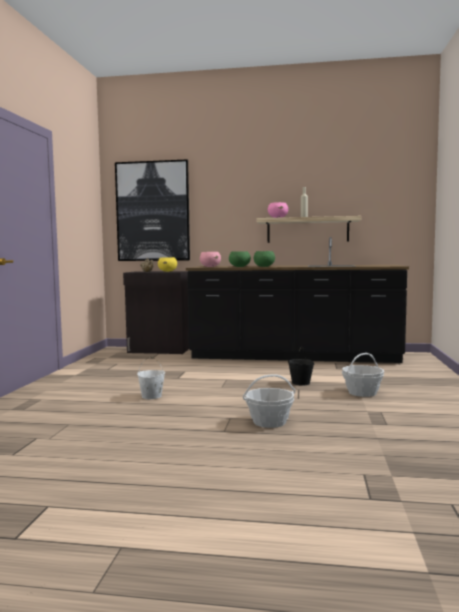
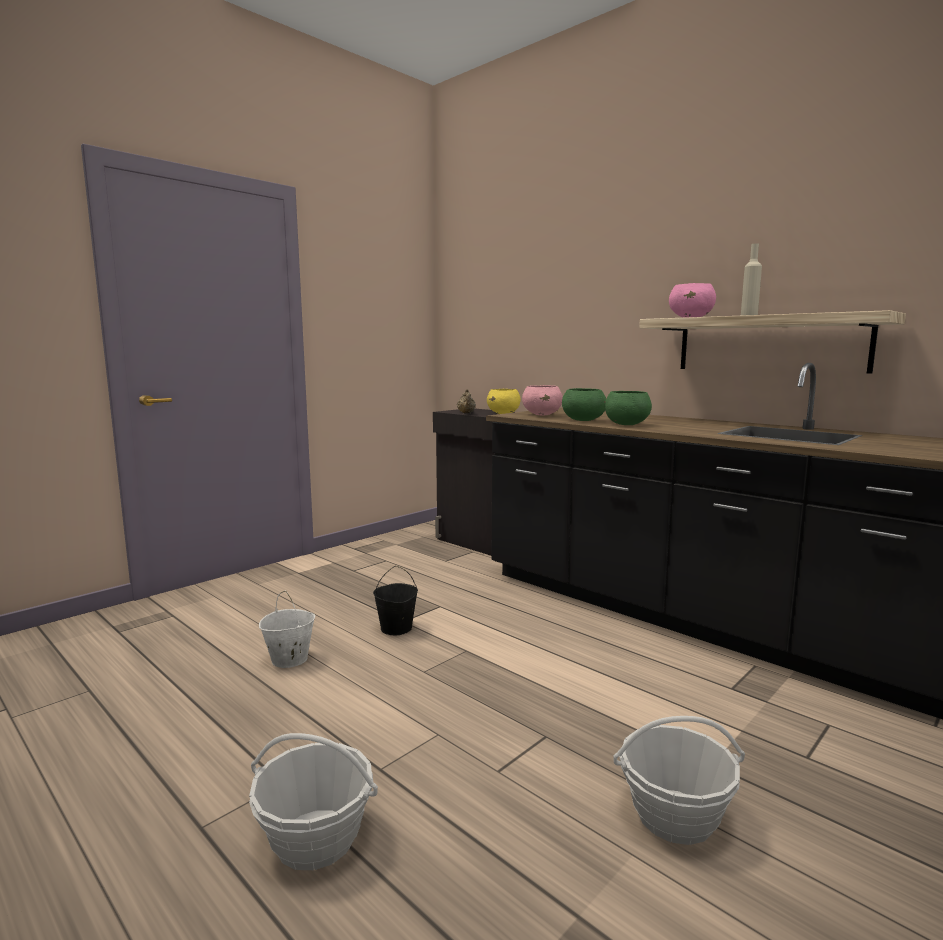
camera: 35 degrees right, 5 degrees up
(153, 211) = (498, 308): picture -> none
(301, 383) = (581, 715): black bucket -> black bucket (396, 628)

